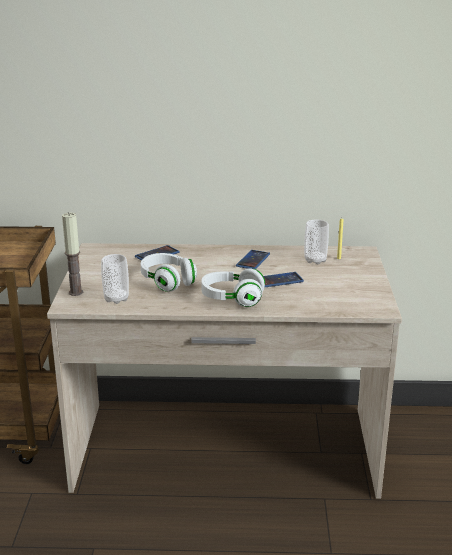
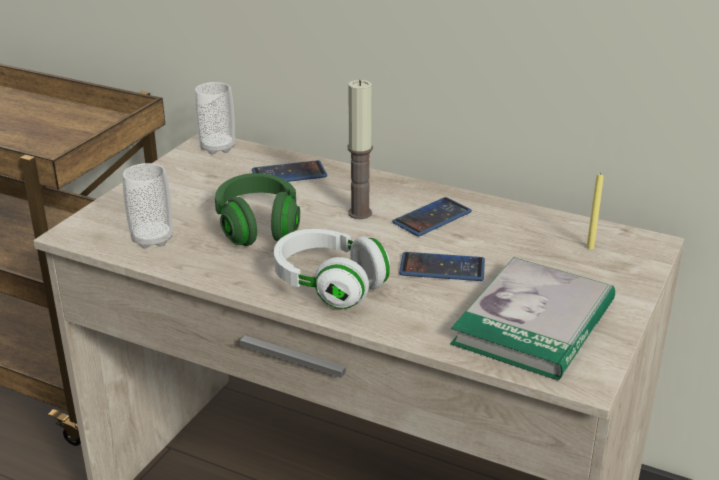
camera: 25 degrees right, 5 degrees up
(76, 292) = (108, 213): candle -> candle (360, 213)
(168, 281) = (258, 226): white headphones -> green headphones
(315, 260) = (542, 242): cup -> cup (217, 148)
(342, 293) = (534, 322): none -> book

